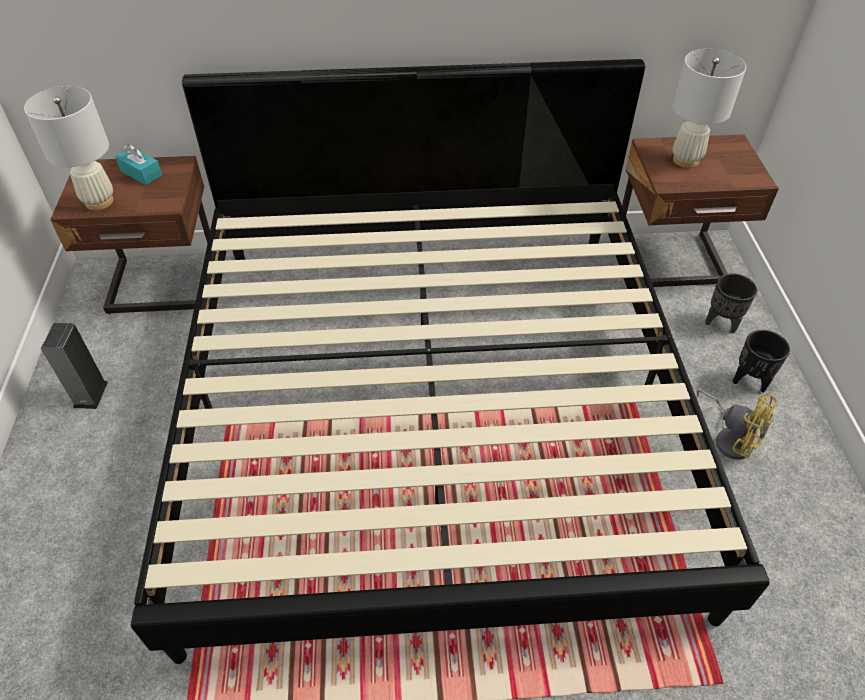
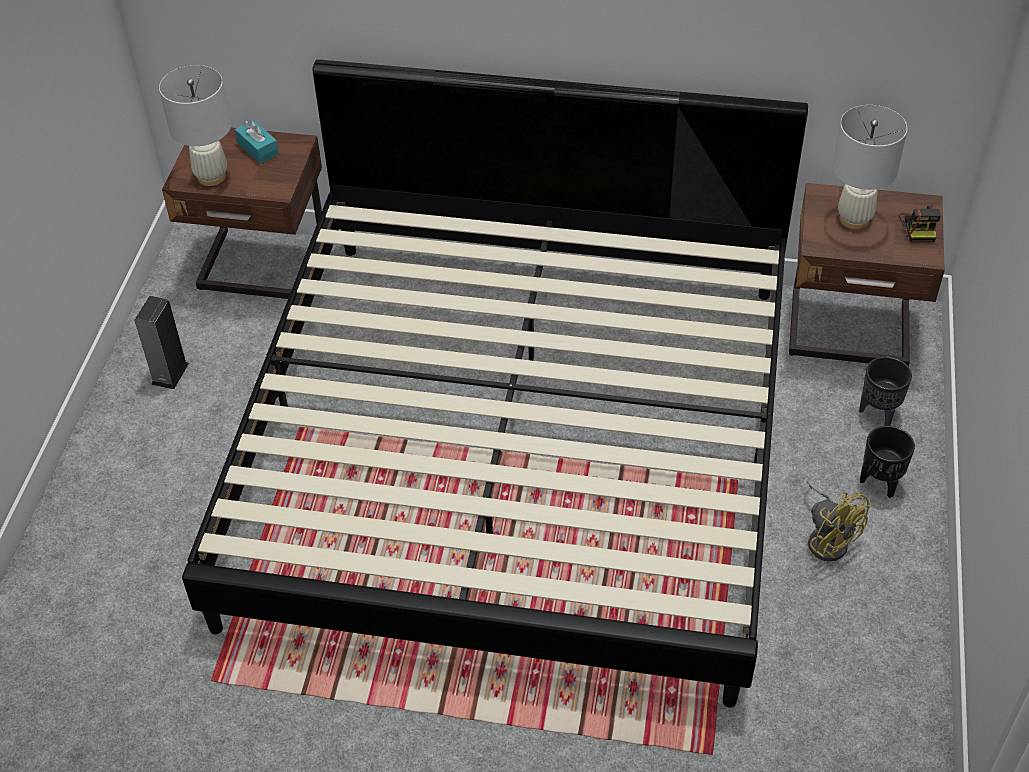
camera: 15 degrees right, 0 degrees up
(740, 159) = (919, 226): none -> camera

